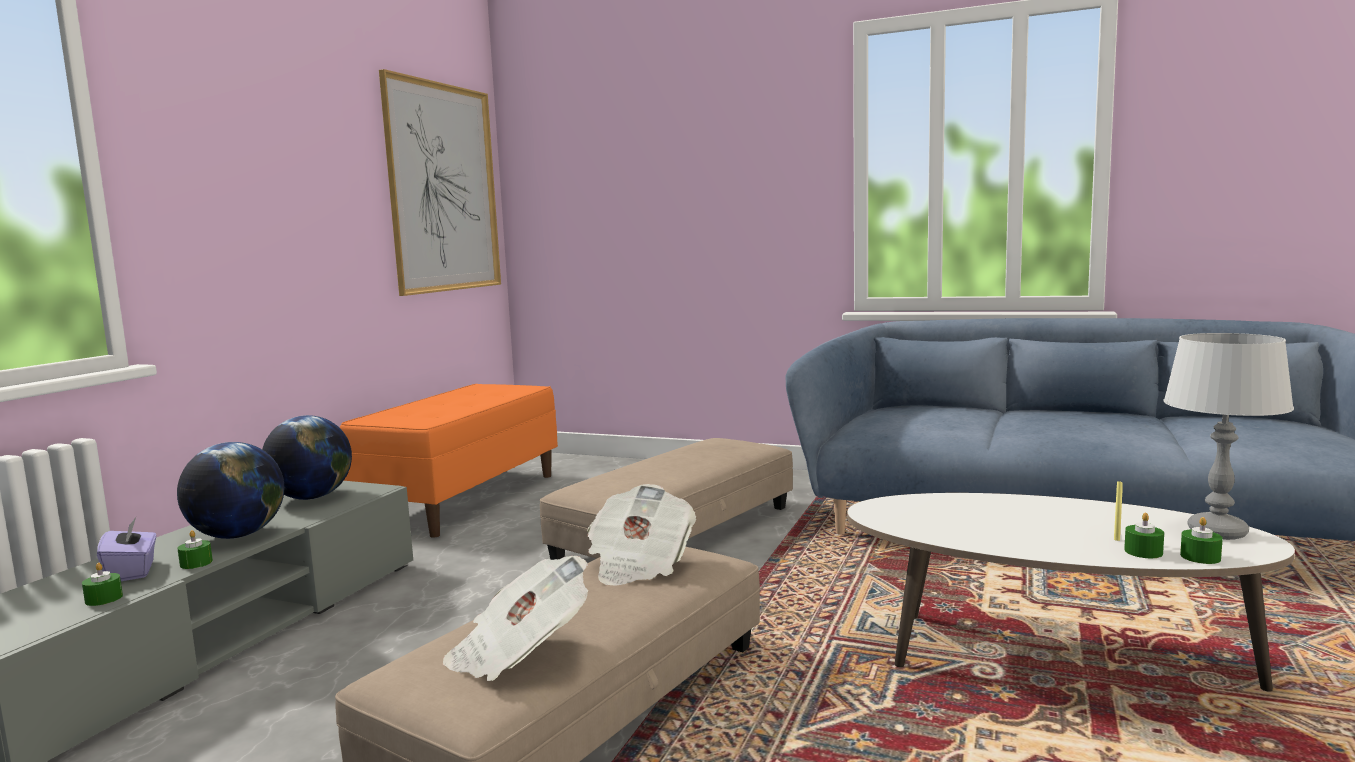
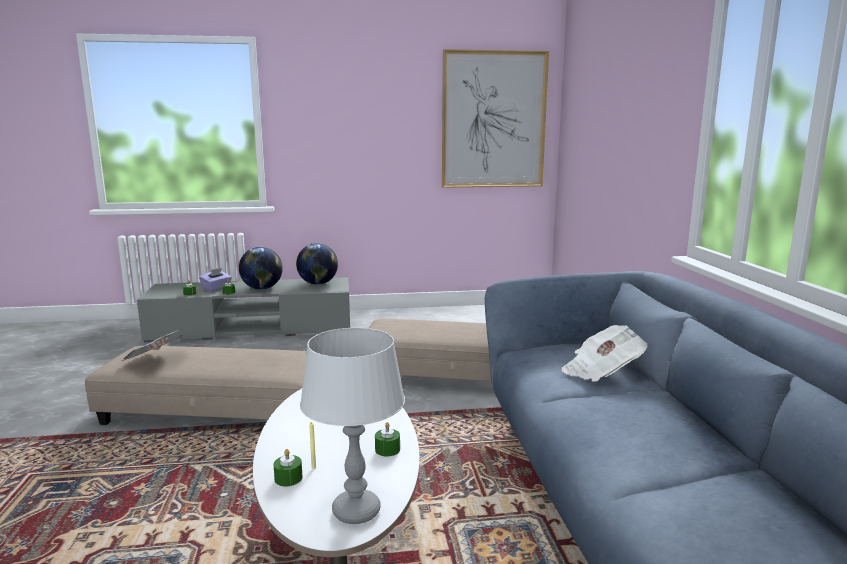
camera: 60 degrees right, 5 degrees up
(462, 499) = (448, 315): orange bench -> none
(639, 564) = (268, 358): newspaper -> newspaper (601, 372)
(1200, 557) = (285, 502): green candle -> green candle (387, 449)

